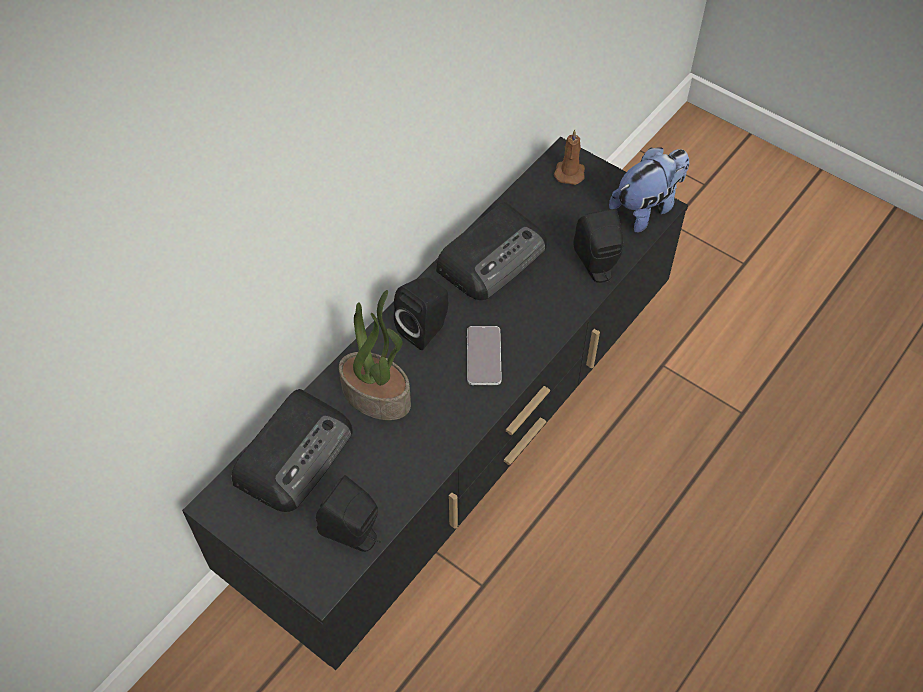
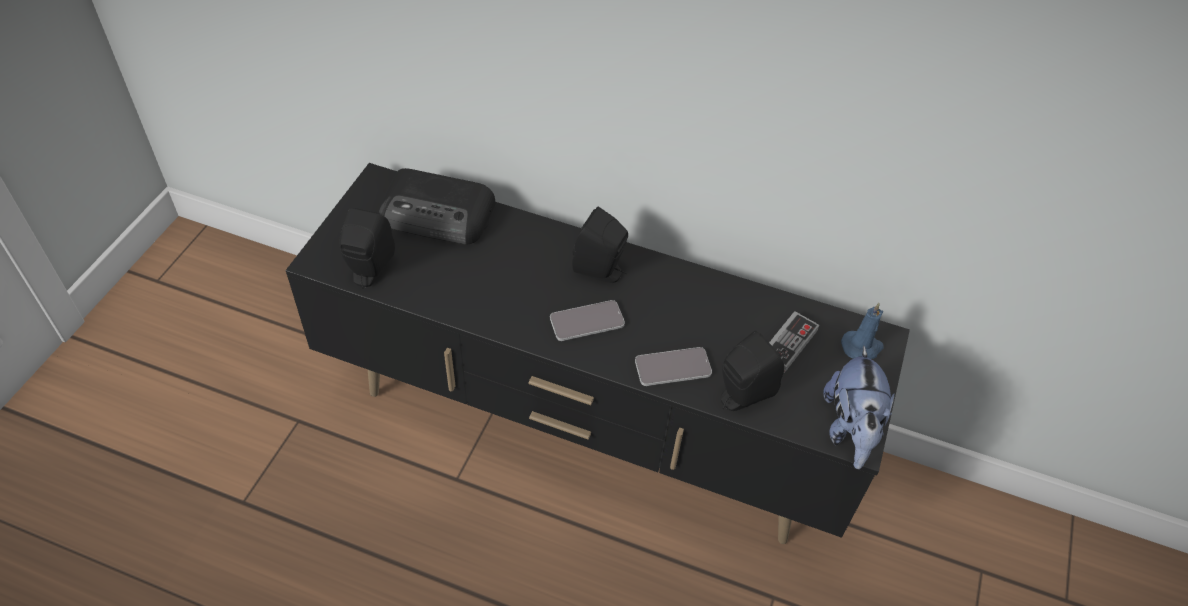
camera: 70 degrees right, 5 degrees down
(377, 395) = (515, 254): potted plant -> none
(493, 256) = (712, 304): radio -> none
(553, 218) = (788, 344): none -> game controller
(555, 305) = (673, 367): none -> phone
(569, 172) = (862, 347): brown candle -> blue candle
(647, 208) = (850, 429): plush toy -> plush toy turned 60 degrees clockwise

